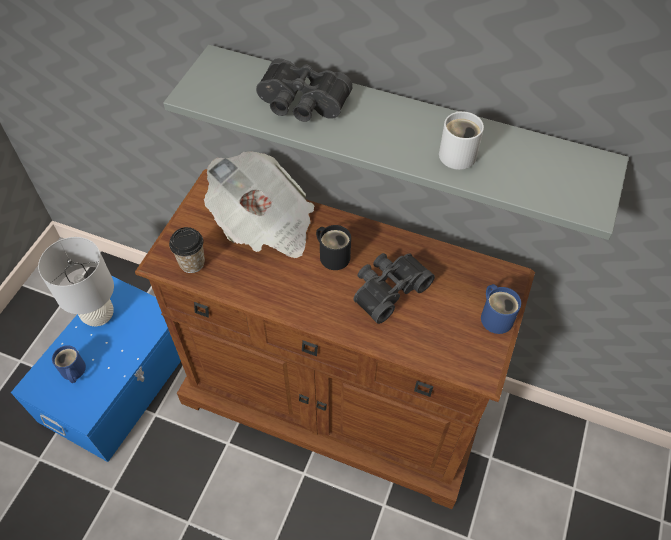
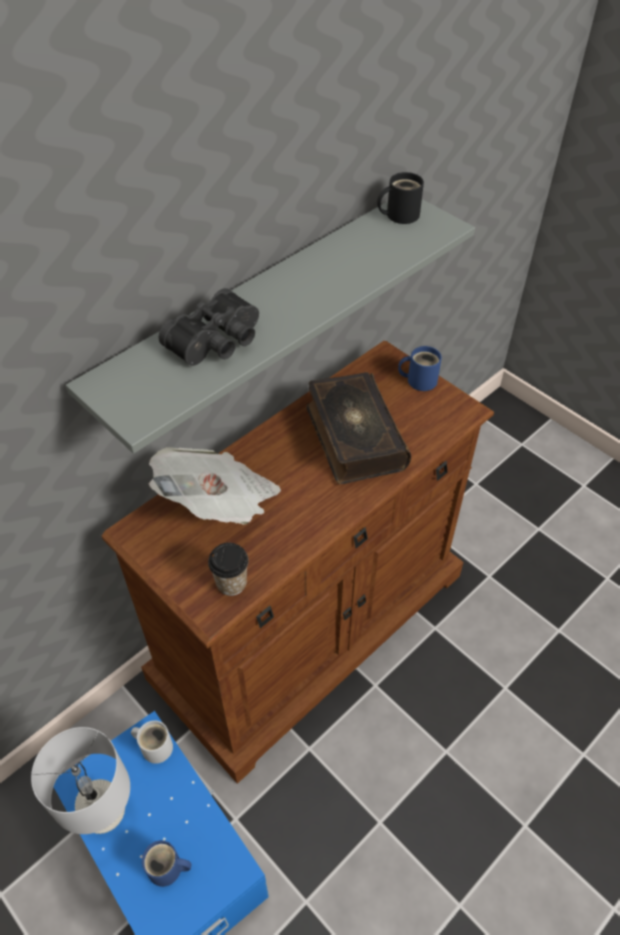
camera: 65 degrees left, 5 degrees down
(333, 255) = (292, 462): black mug -> black mug (399, 214)
(387, 289) = (353, 437): black binoculars -> book
(458, 153) = (347, 269): white mug -> white mug (155, 745)

